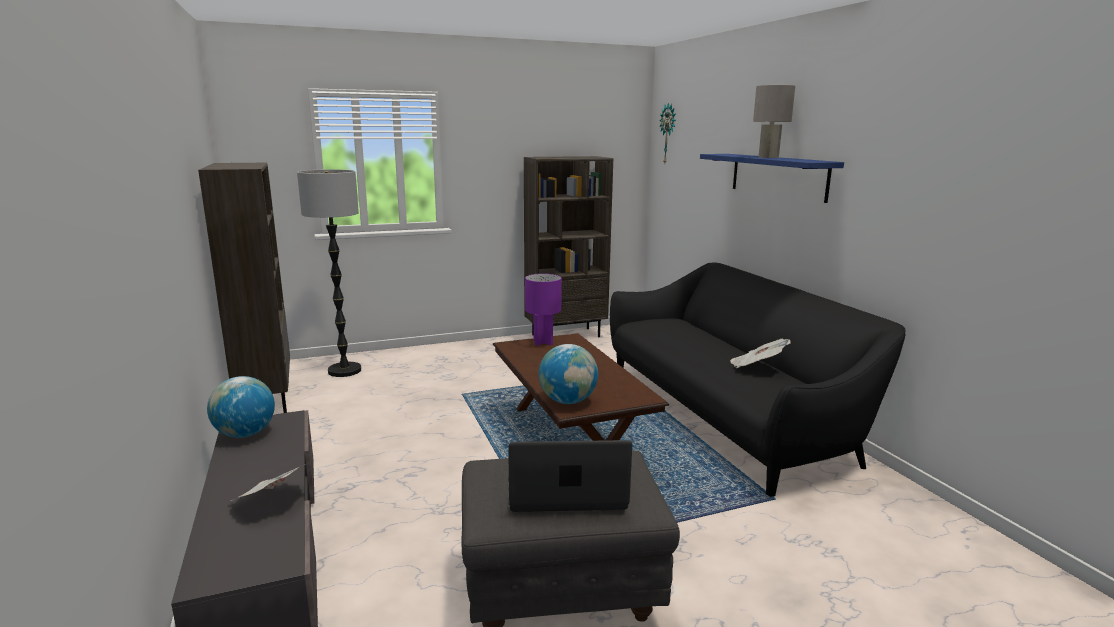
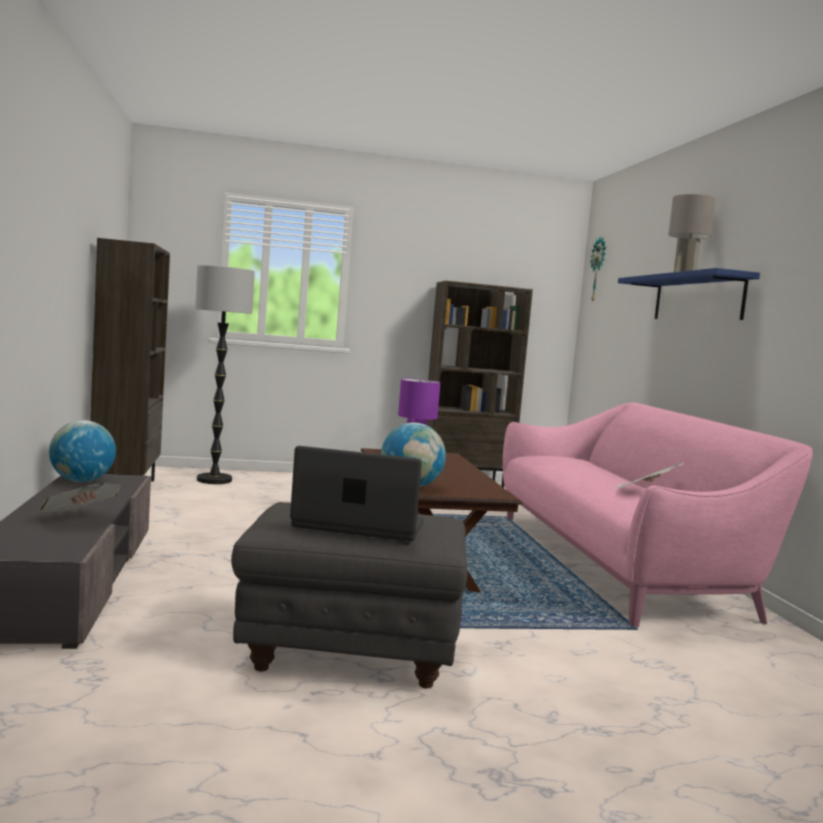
camera: 10 degrees right, 10 degrees down
(727, 415) = (619, 562): black sofa -> pink sofa

